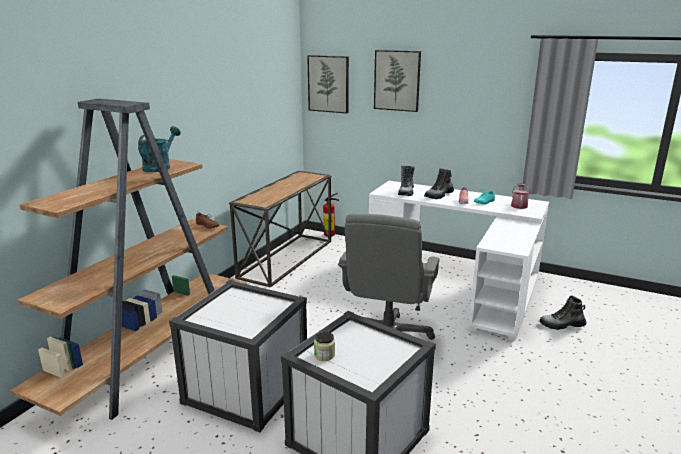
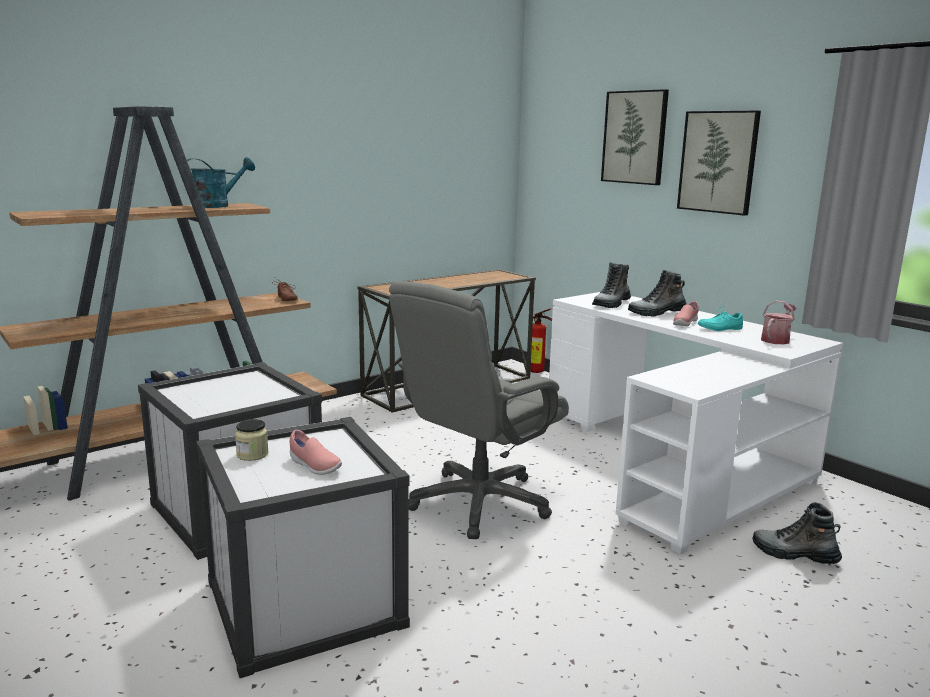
camera: 25 degrees right, 5 degrees down
(328, 84) = (550, 145): picture -> picture (718, 162)
(372, 353) = (314, 466): none -> pink shoe

